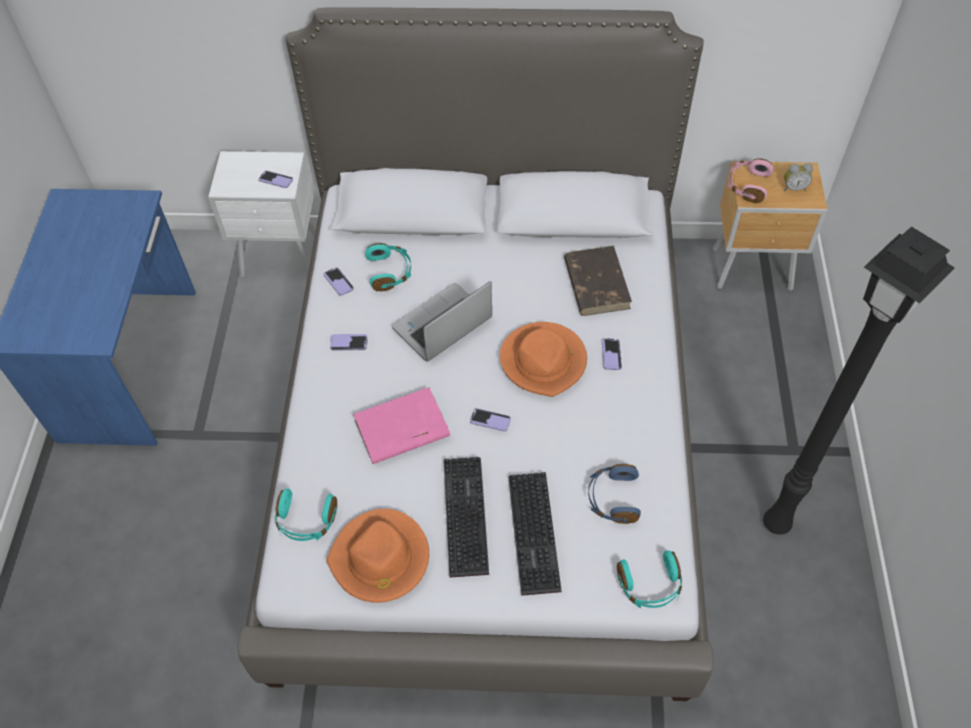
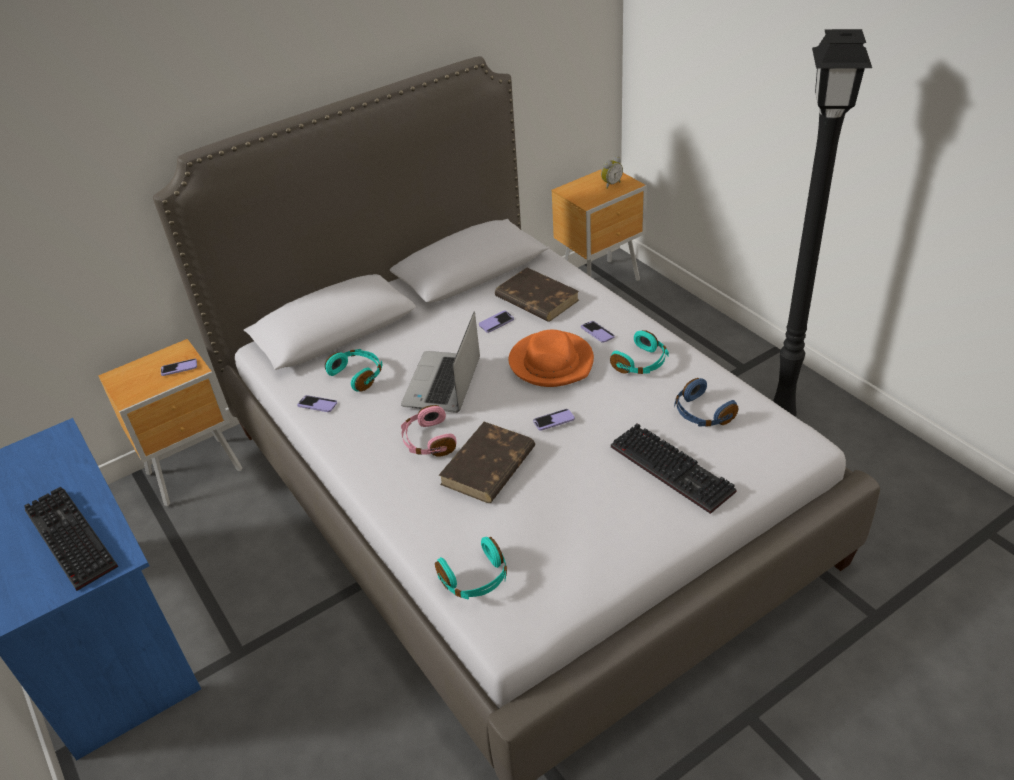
camera: 35 degrees left, 15 degrees down
(282, 259) = (197, 472): white nightstand -> brown nightstand
(349, 343) = (373, 438): phone -> phone (496, 322)
(380, 558) = (572, 562): orange hat -> none
(401, 429) = (488, 467): pink book -> brown book
(463, 514) = (603, 491): keyboard -> keyboard (67, 539)
(650, 585) = (790, 448): turquoise headphones -> turquoise headphones (641, 363)
(747, 185) = (578, 197): pink headphones -> pink headphones (428, 441)

